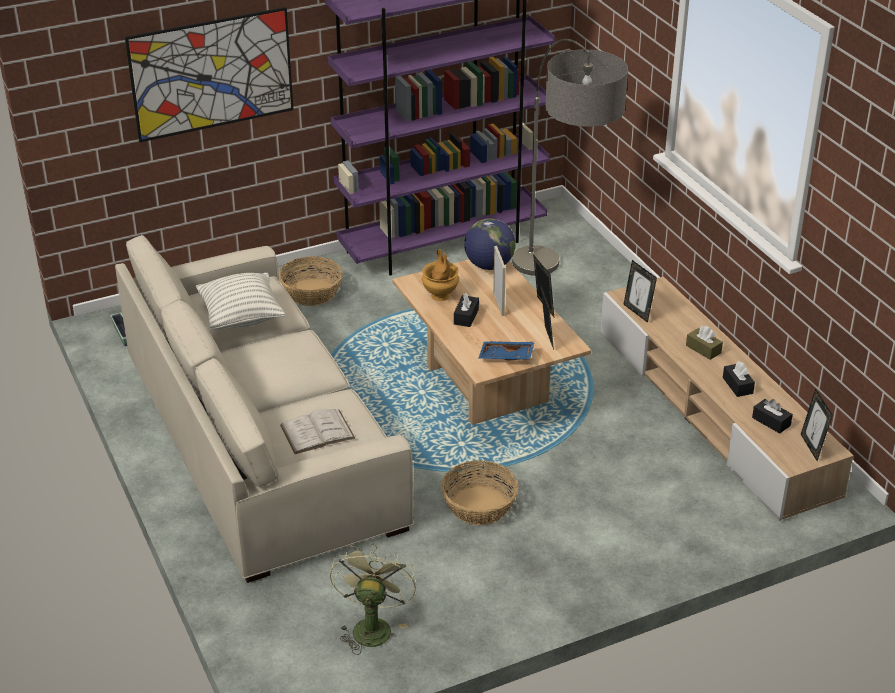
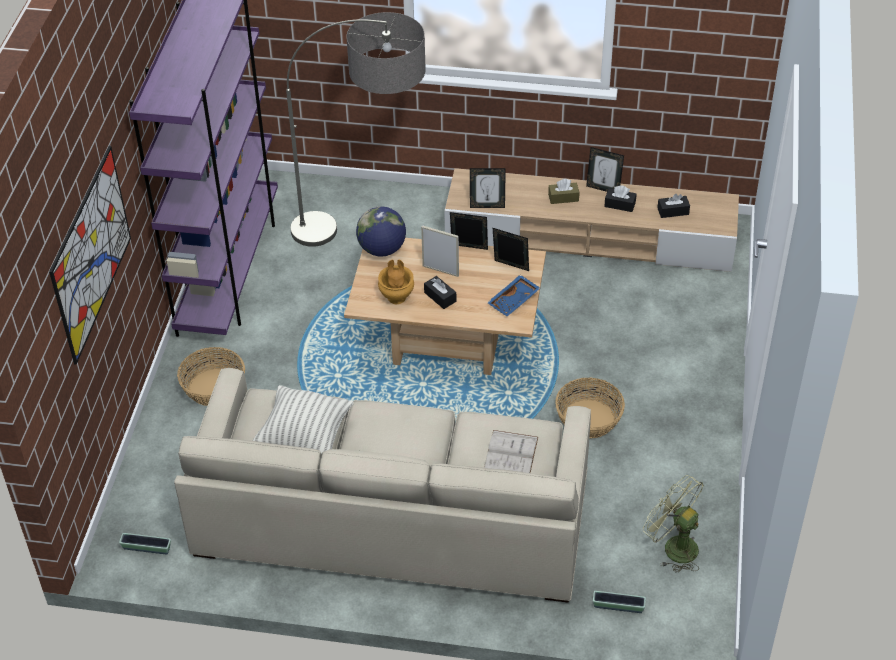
camera: 55 degrees left, 10 degrees up
(267, 617) = (618, 606): none -> planter
(812, 447) = (715, 208): picture frame -> picture frame (603, 188)

